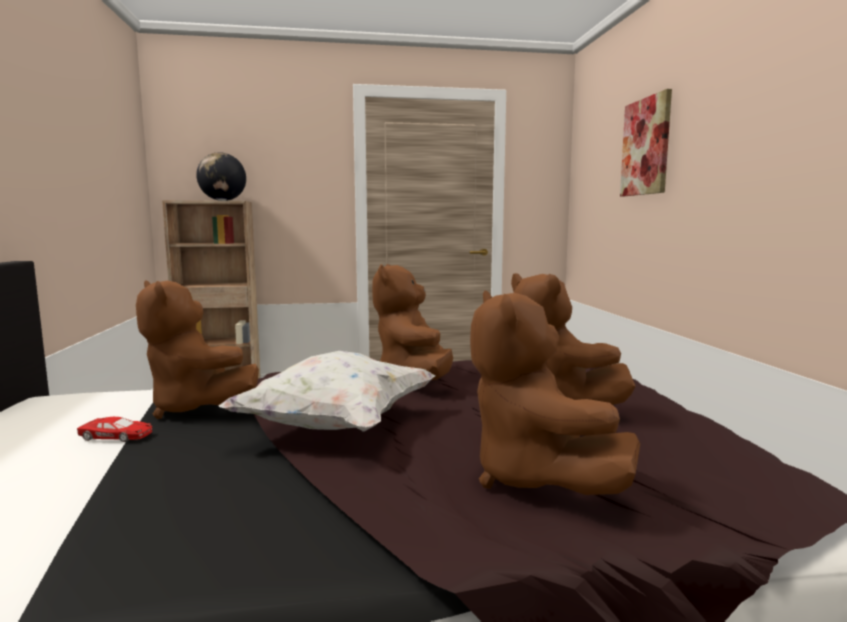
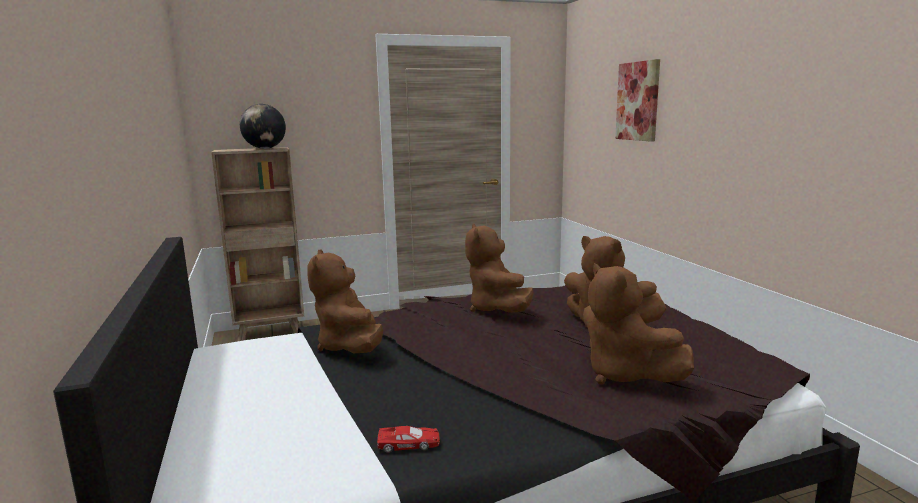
camera: 10 degrees left, 5 degrees up
(117, 436) = (316, 374): red toy car -> red toy car (409, 444)
(196, 408) = (350, 347): brown plush toy -> brown plush toy turned 45 degrees clockwise
(337, 425) = (473, 352): white pillow -> none

